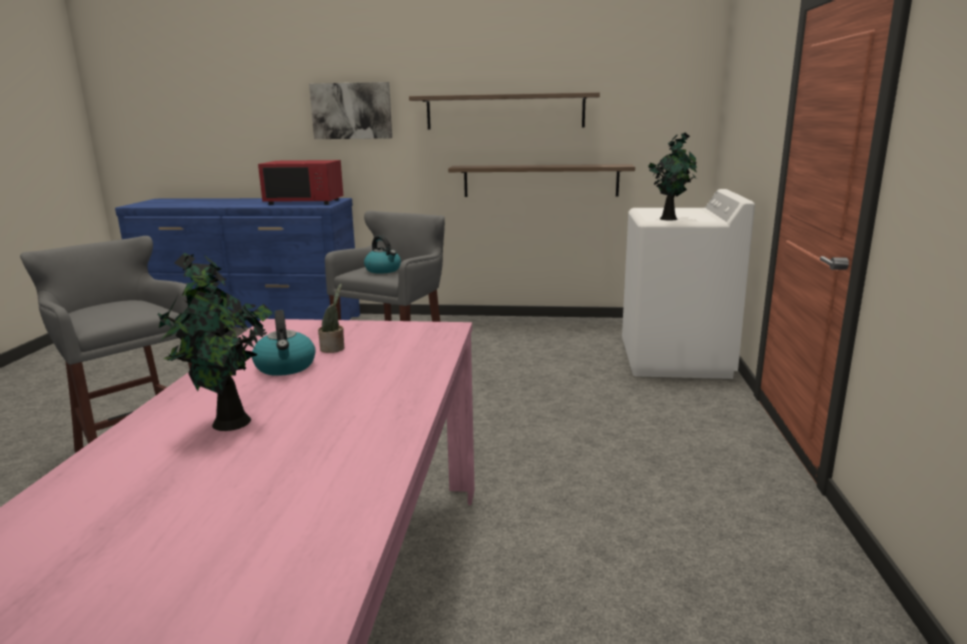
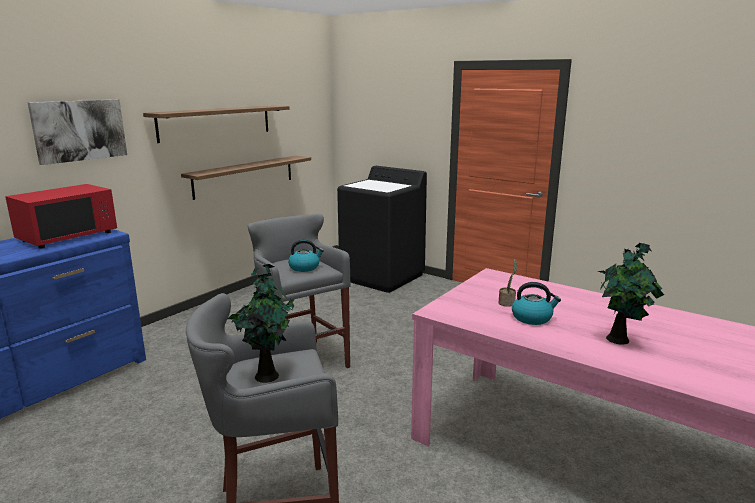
camera: 60 degrees left, 0 degrees up
(669, 218) = (390, 188): potted plant -> potted plant (267, 375)
(675, 360) = (382, 277): white washing machine -> black washing machine

